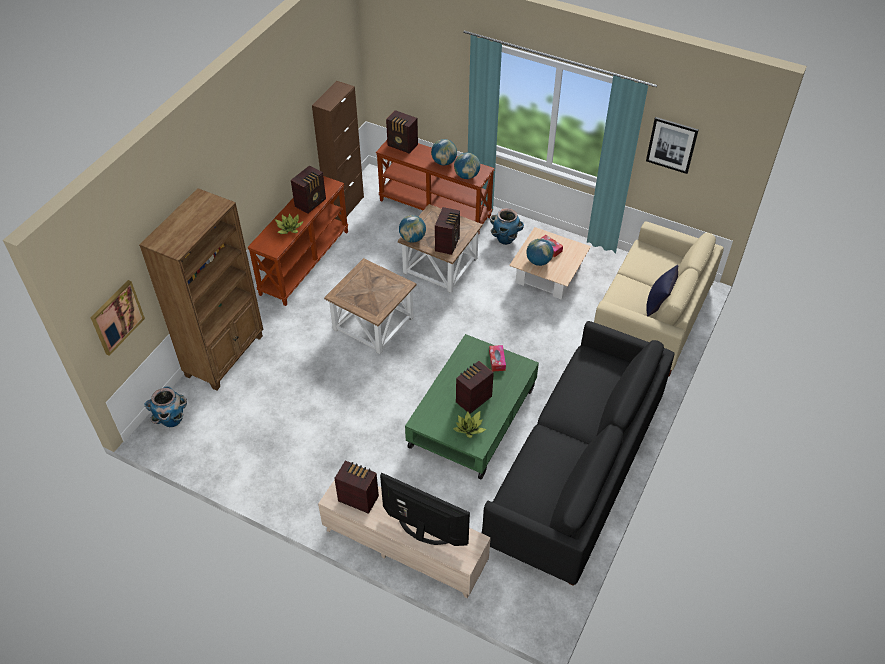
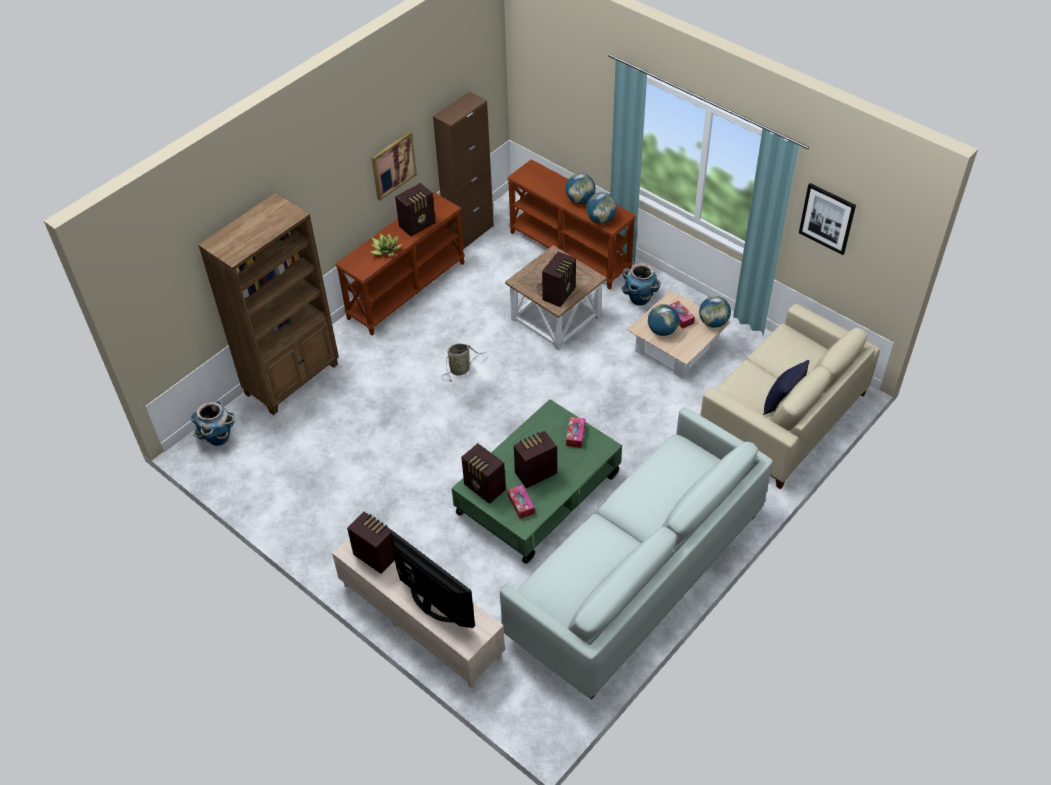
camera: 15 degrees right, 0 degrees up
(117, 317) = (165, 317): picture -> picture (393, 165)
(373, 322) = (461, 369): brown side table -> basket
(403, 146) = (539, 174): radio -> radio (484, 488)
(412, 238) = (522, 282): globe -> globe (713, 322)
(469, 428) = (521, 504): potted plant -> tissue box
(576, 469) = (637, 574): black sofa -> white sofa

